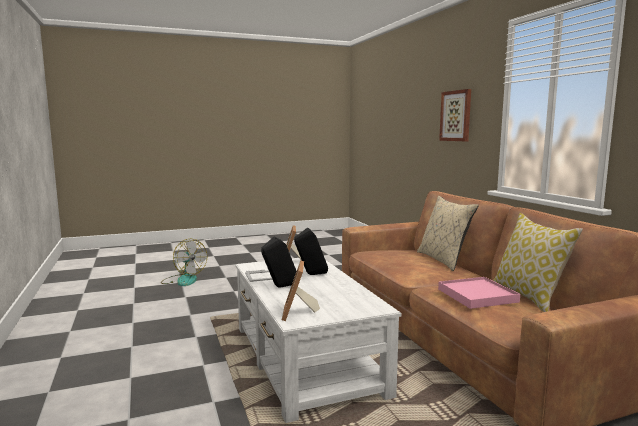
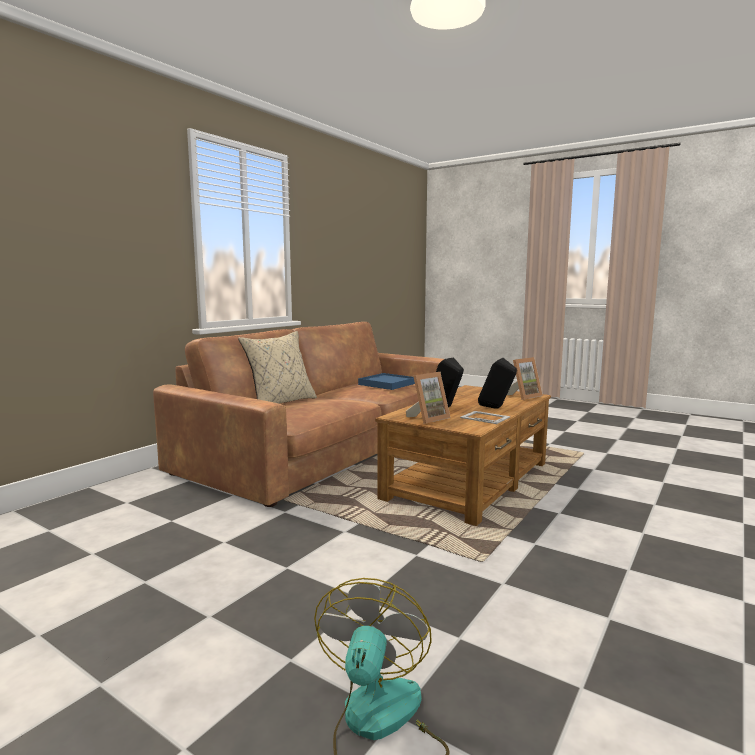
camera: 125 degrees left, 0 degrees up
(305, 360) = (470, 480): white coffee table -> brown coffee table
(456, 116) = (110, 231): picture -> none
(477, 295) = (387, 384): pink tray -> blue tray
(529, 297) = (354, 383): pillow -> none

